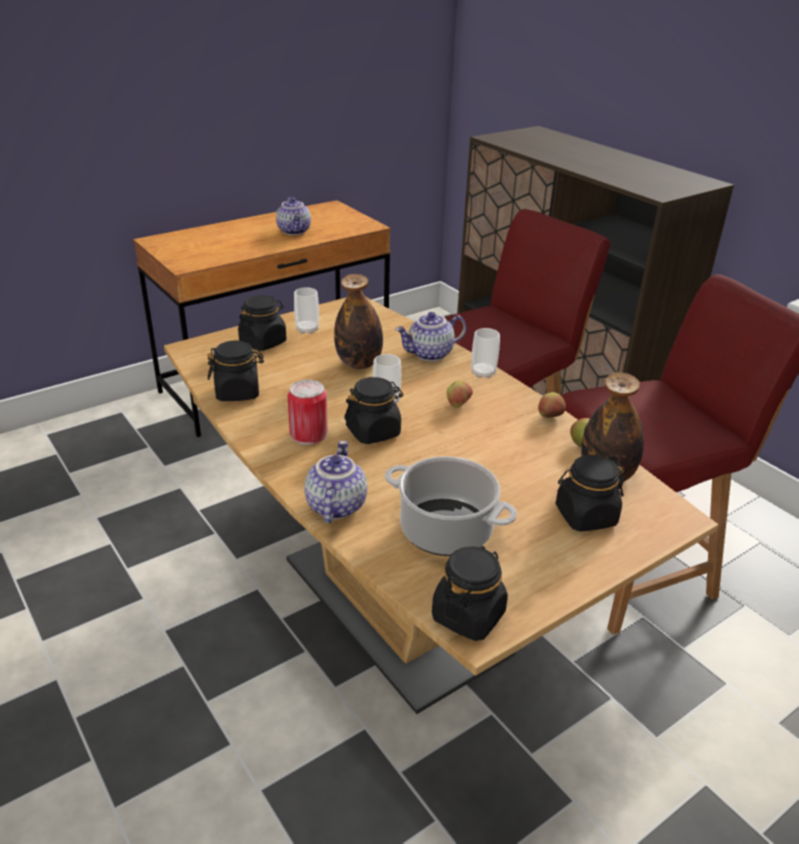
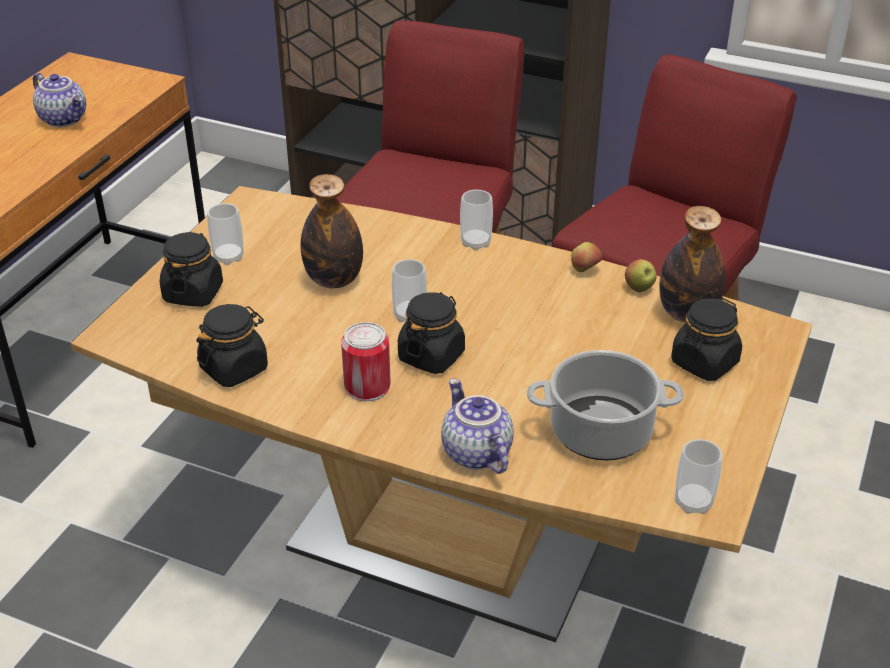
camera: 30 degrees left, 5 degrees up
(430, 354) = (399, 239): teapot -> none
(458, 405) = (486, 291): apple -> none
(468, 615) = (693, 502): black jar -> cup

